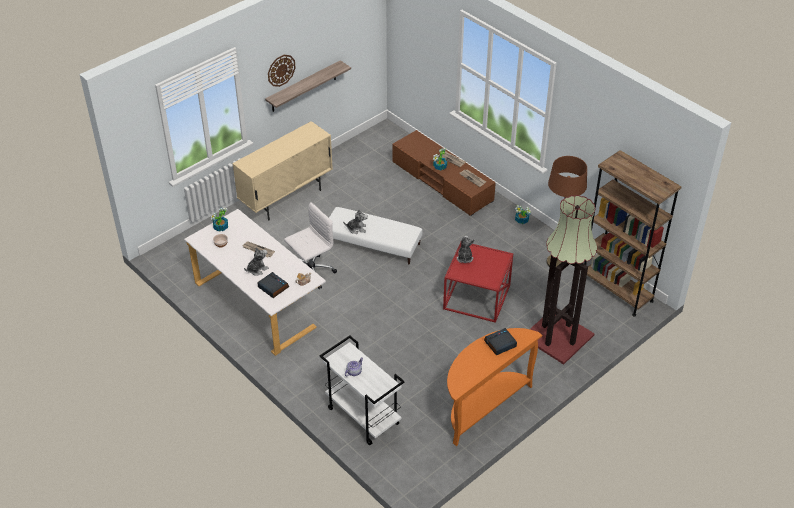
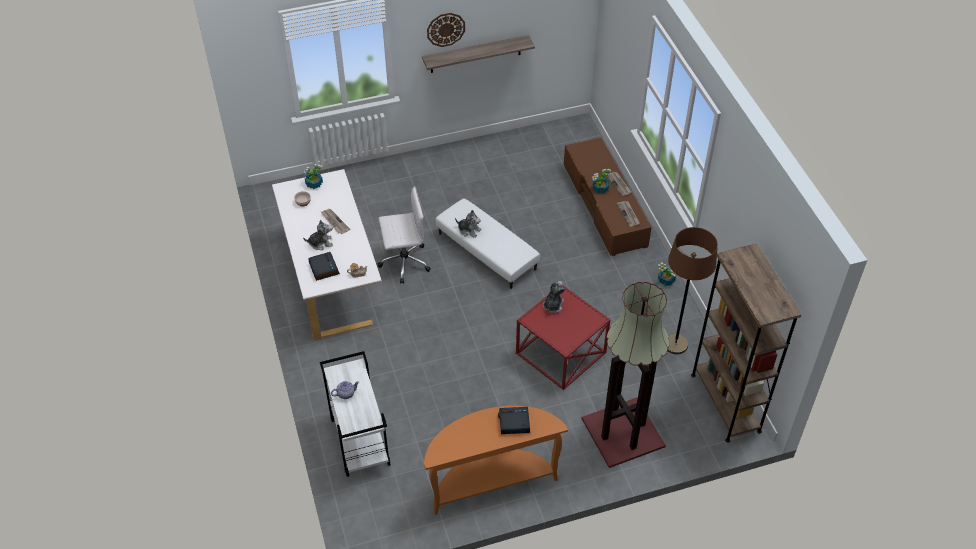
camera: 25 degrees right, 5 degrees up
(287, 198) = (429, 171): beige cabinet -> none

